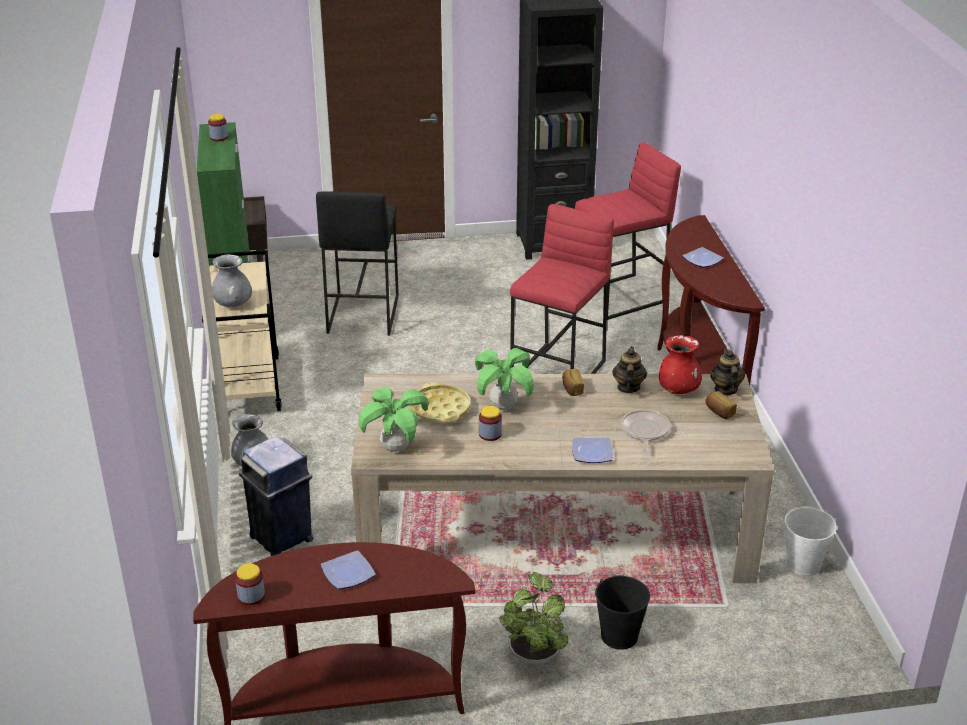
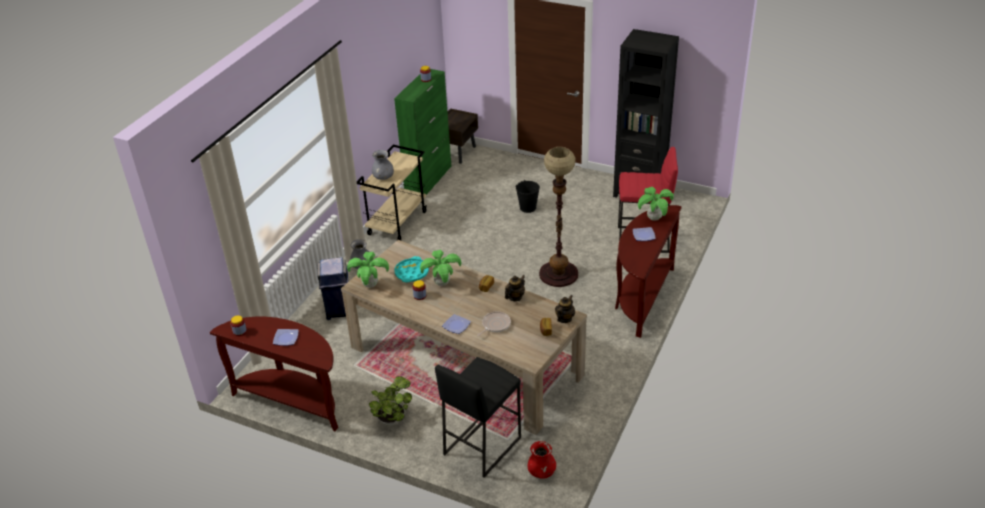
camera: 35 degrees right, 5 degrees up
(362, 314) = (490, 201): black stool -> black stool (481, 445)
(440, 409) = (411, 273): yellow tray -> turquoise tray
(559, 372) = (559, 274): red stool -> floor lamp
(619, 635) = (440, 429): black bucket -> black bucket (528, 207)
(678, 389) = (539, 308): red vase -> red vase (542, 472)
(690, 237) = (654, 218): none -> potted plant
(803, 564) = (572, 437): white bucket -> none

